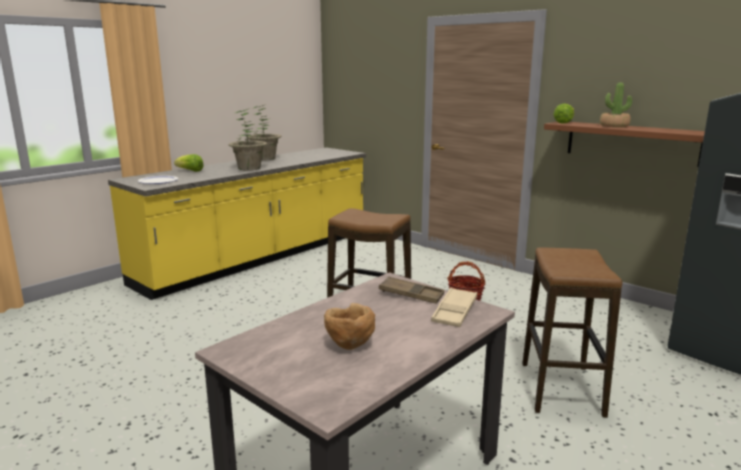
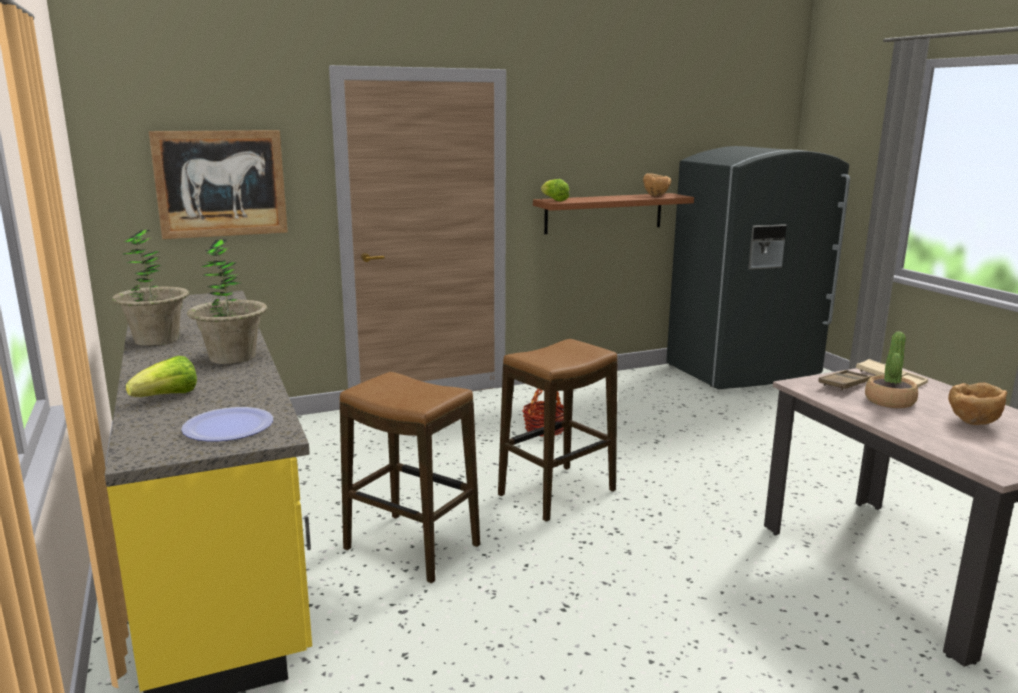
camera: 65 degrees left, 0 degrees up
(372, 90) = (221, 183): none -> picture
(561, 389) = (765, 446): stool -> stool (411, 547)
(614, 126) = (602, 198): potted plant -> potted plant (889, 401)
(679, 131) = (656, 196): none -> brown bowl

